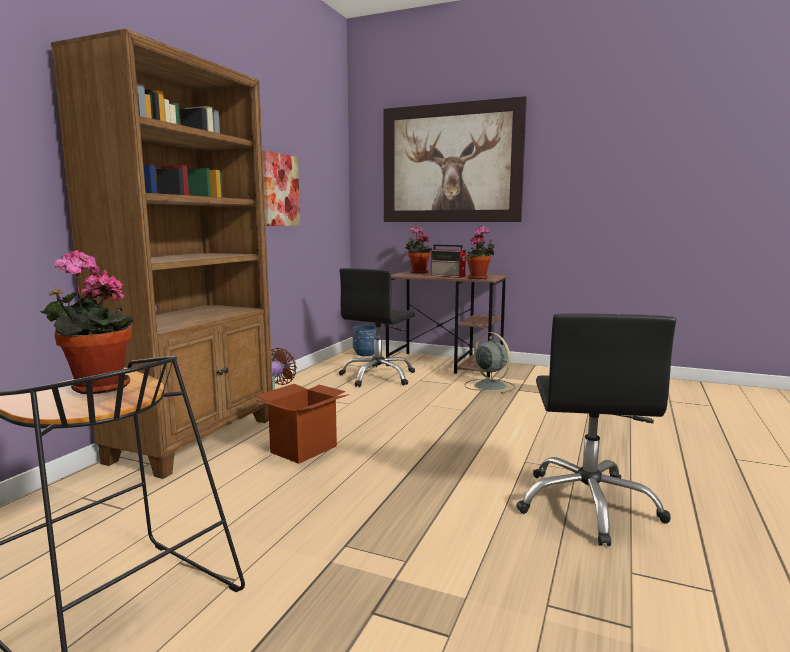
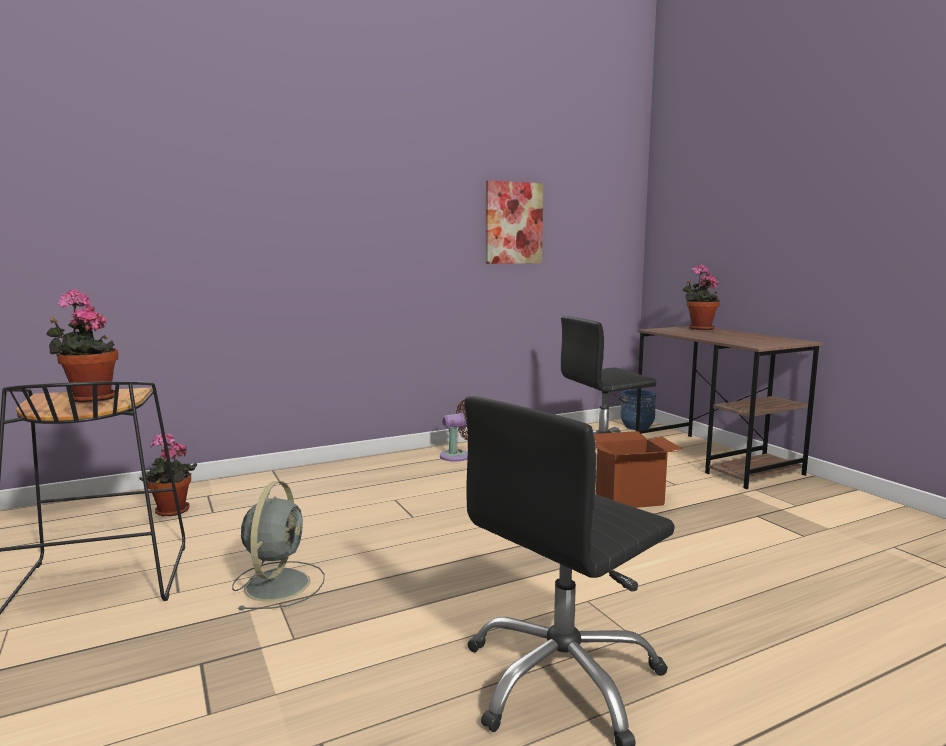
camera: 40 degrees right, 0 degrees up
(196, 439) = (340, 474): brown bookcase -> none
(304, 449) = (399, 508): cardboard box -> cardboard box (629, 499)
(448, 276) = (720, 336): radio -> none
(451, 163) = (760, 176): picture -> none
(479, 278) = (749, 343): potted plant -> potted plant (171, 512)
(489, 386) = (724, 499): grey fan -> grey fan (278, 583)

